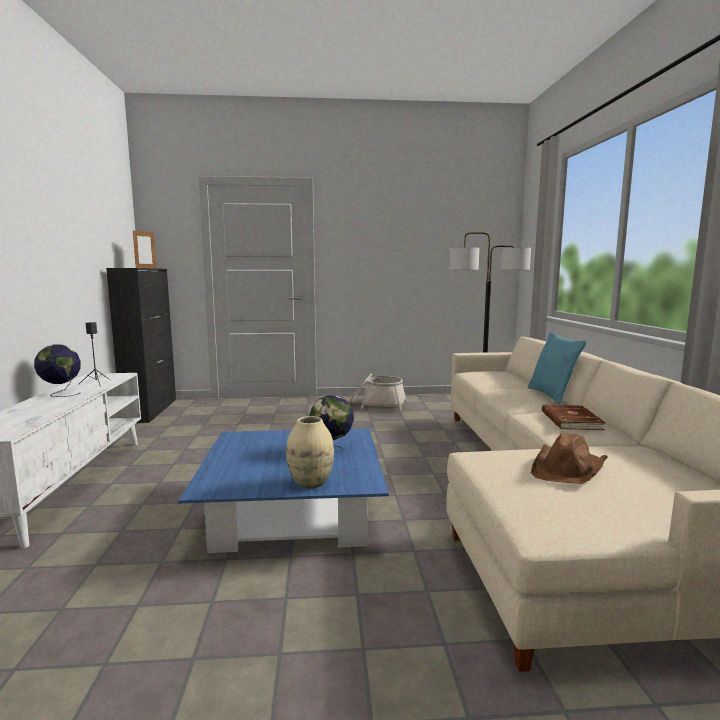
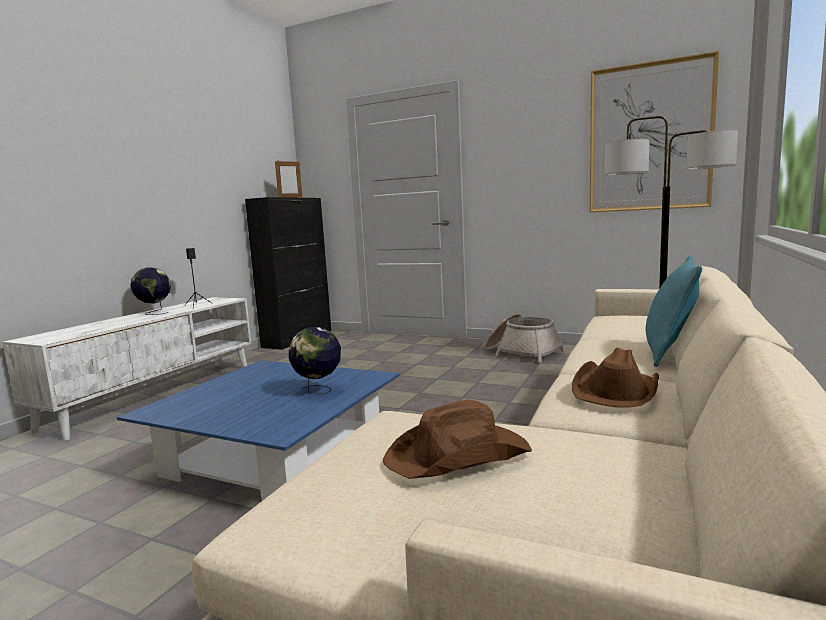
camera: 30 degrees right, 0 degrees up
(311, 483) = (236, 422): beige vase -> none
(458, 243) = (649, 137): none -> picture
(570, 420) = (617, 391): brown book -> brown hat

